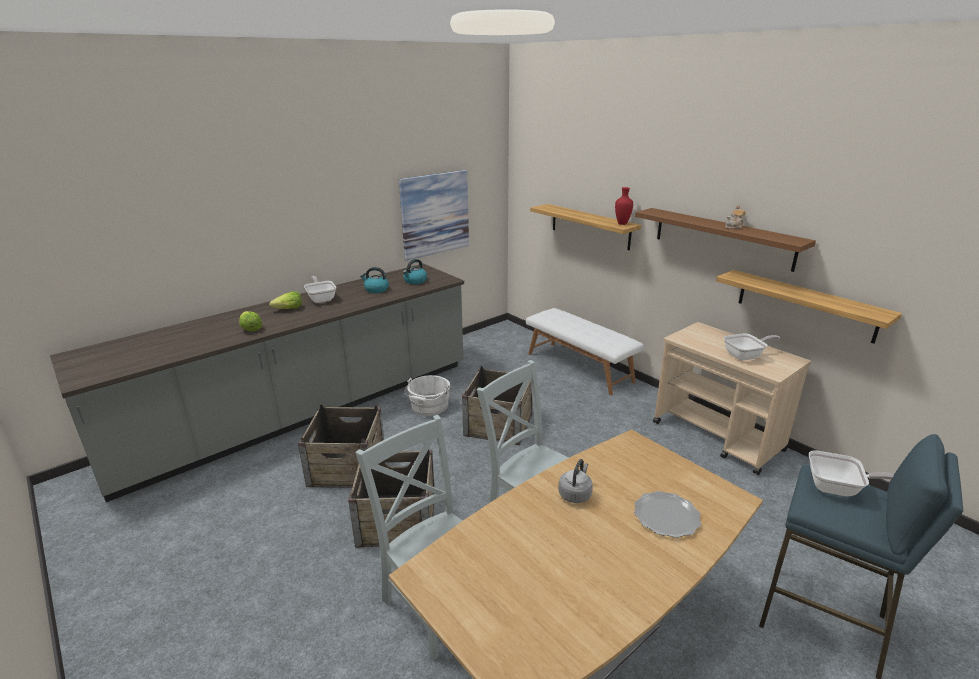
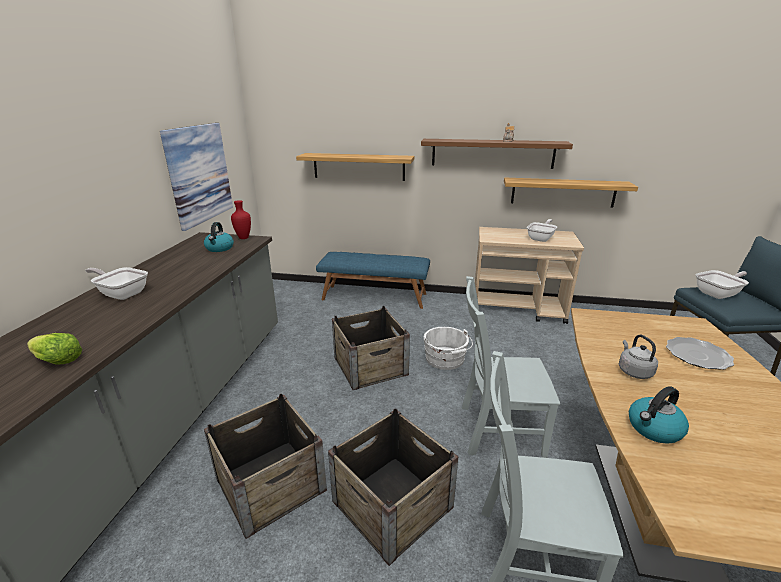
camera: 40 degrees left, 0 degrees up
(288, 309) = (88, 318): lettuce -> none
(376, 289) = (185, 266): kettle -> kettle (654, 429)
(429, 407) = (287, 379): white bucket -> white bucket (446, 360)
(579, 367) = (374, 296): white bench -> blue bench
(623, 224) = (400, 156): red vase -> red vase (244, 238)

